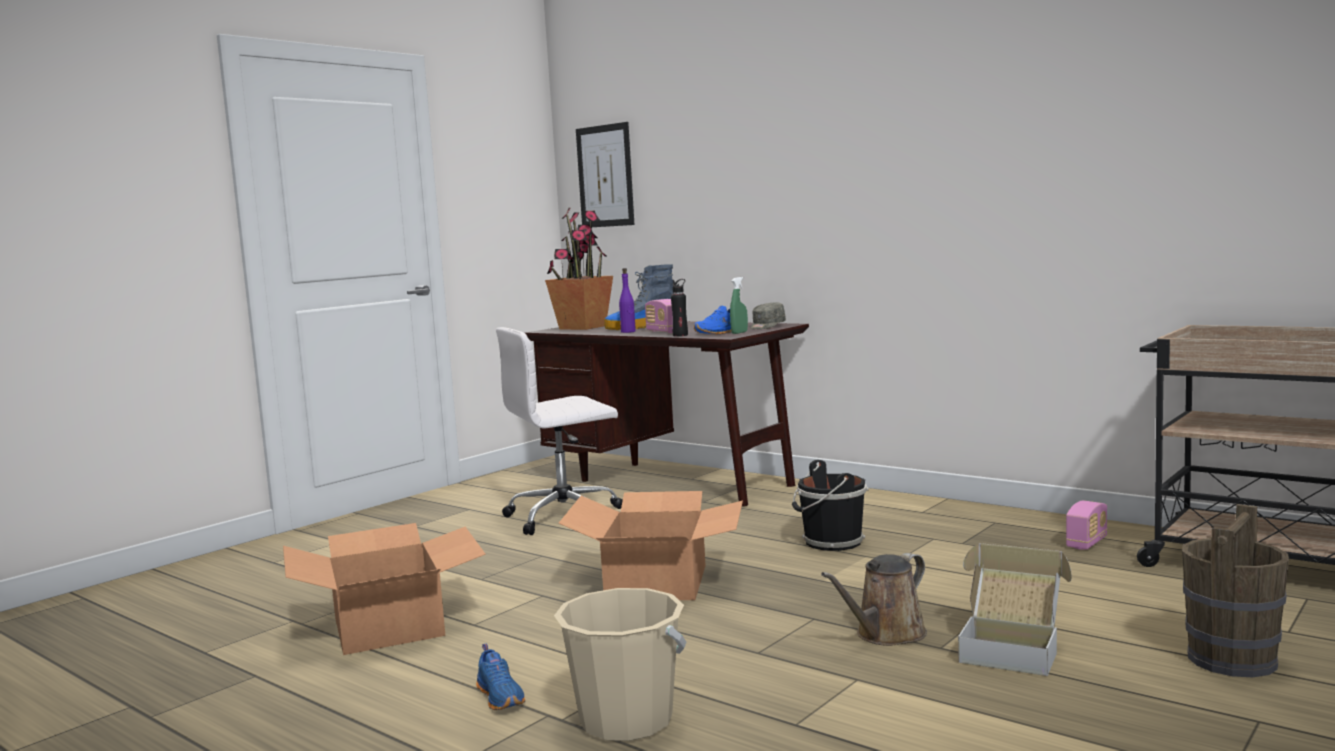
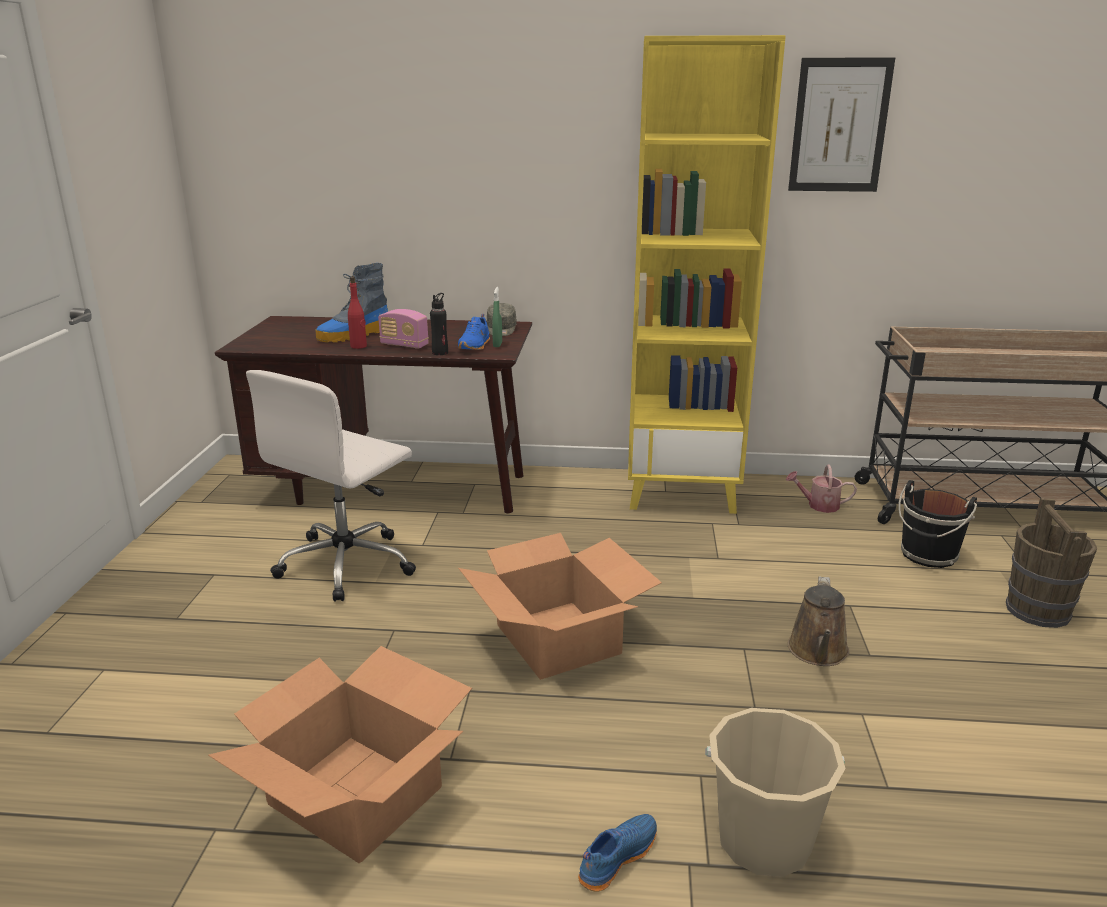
camera: 35 degrees left, 15 degrees up
(501, 697) = (616, 857): blue shoe -> blue shoe turned 75 degrees counterclockwise
(583, 327) = (276, 337): potted plant -> none
(605, 176) = (256, 149): picture -> picture (839, 126)
(628, 331) = (359, 346): purple bottle -> red bottle
(831, 542) = (641, 546): black bucket -> black bucket (928, 556)
(939, 514) = (682, 492): none -> yellow bookcase
(1012, 649) = (914, 641): cardboard box -> none
(1087, 543) = (818, 505): radio -> watering can

